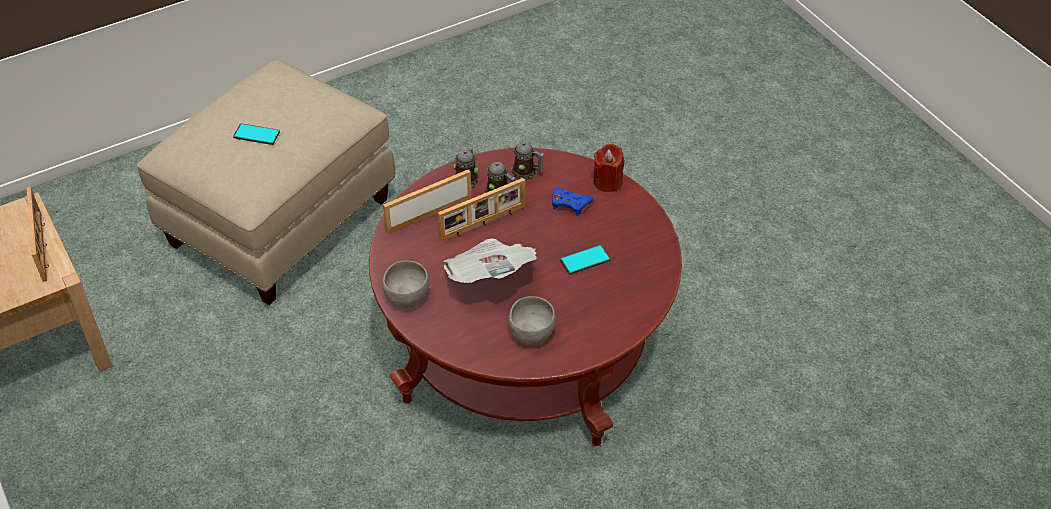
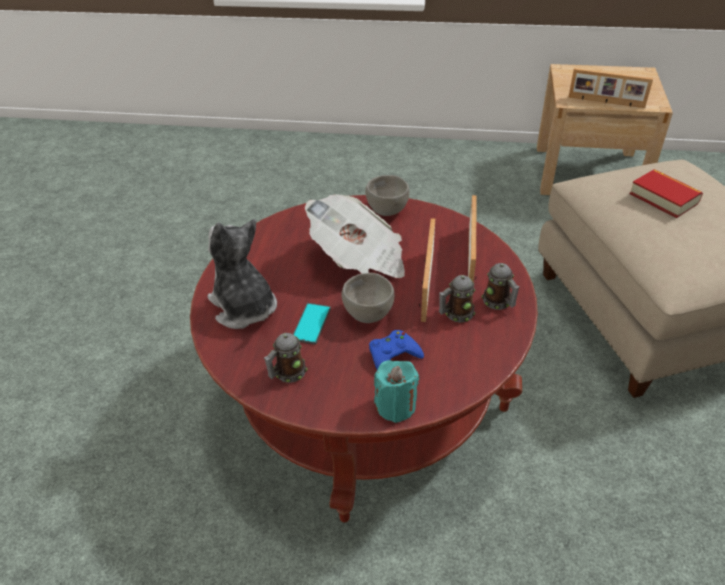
camera: 130 degrees right, 5 degrees down
(256, 135) = (663, 198): phone -> book
(527, 173) = (469, 348): mug -> mug (287, 373)
(530, 334) = (276, 251): grey bowl -> grey bowl (368, 312)
(607, 182) = (395, 406): red candle -> turquoise candle
(608, 308) = (244, 307): none -> plush toy

